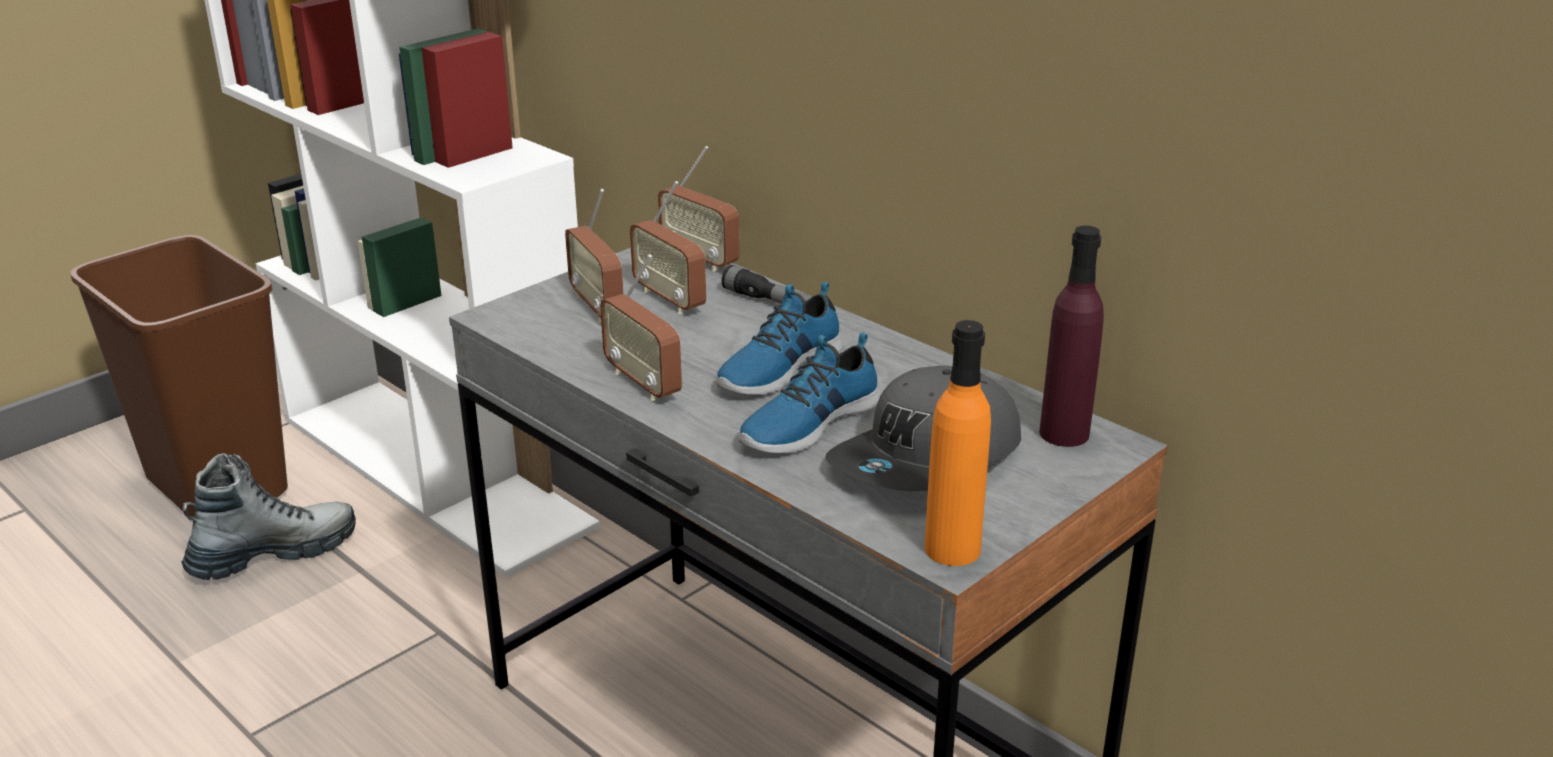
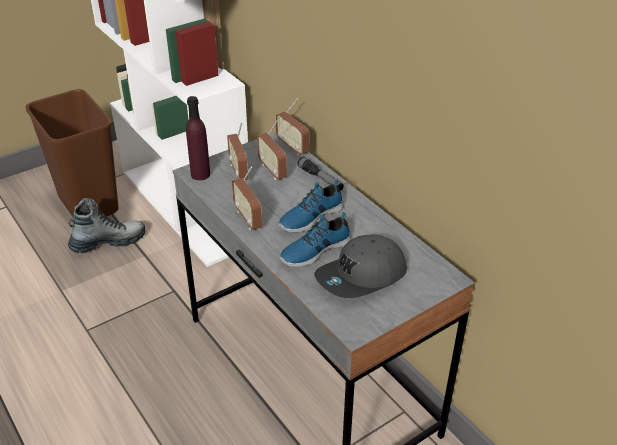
camera: 10 degrees right, 10 degrees up
(952, 549) = (357, 327): orange bottle -> none
(1064, 433) = (429, 270): purple bottle -> purple bottle (200, 174)

